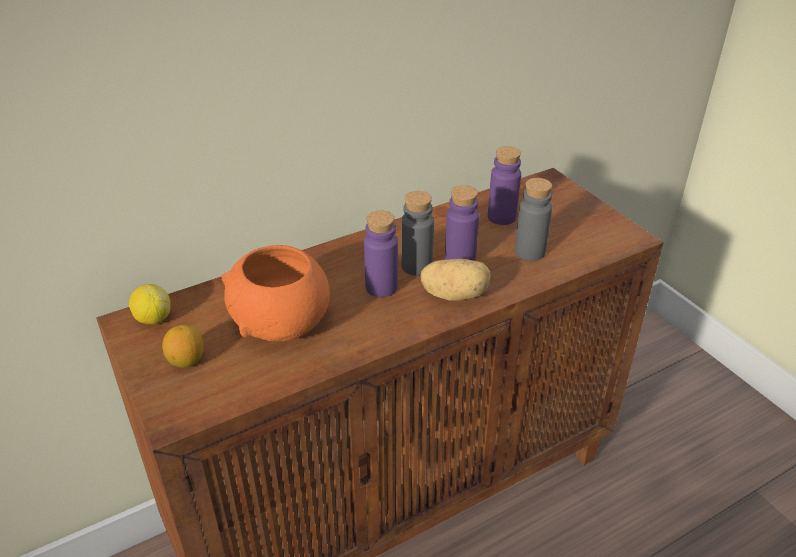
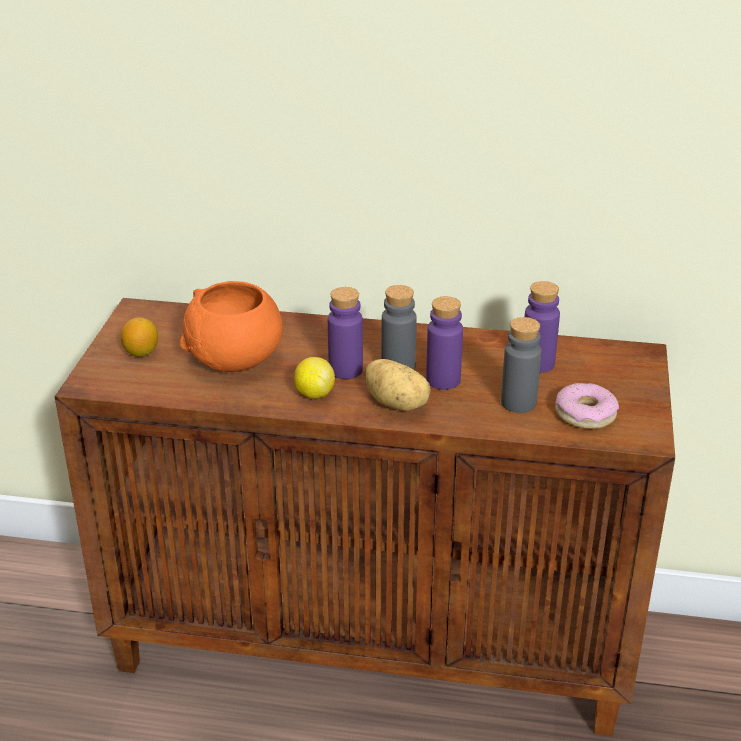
camera: 40 degrees right, 5 degrees down
(153, 319) = (155, 315): lemon -> lemon (314, 394)
(578, 239) = (585, 414): none -> donut

